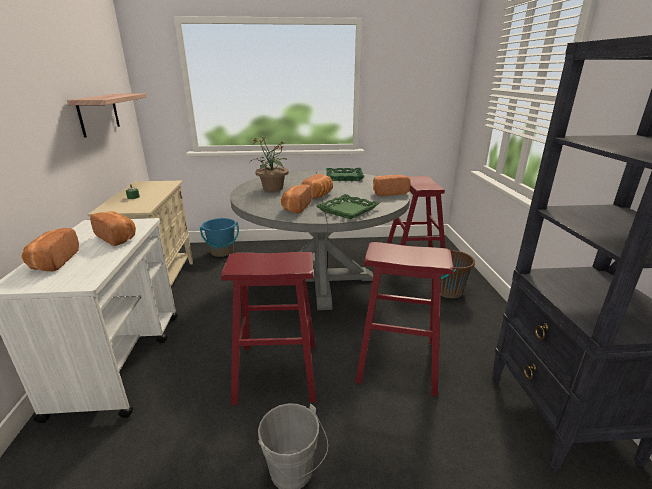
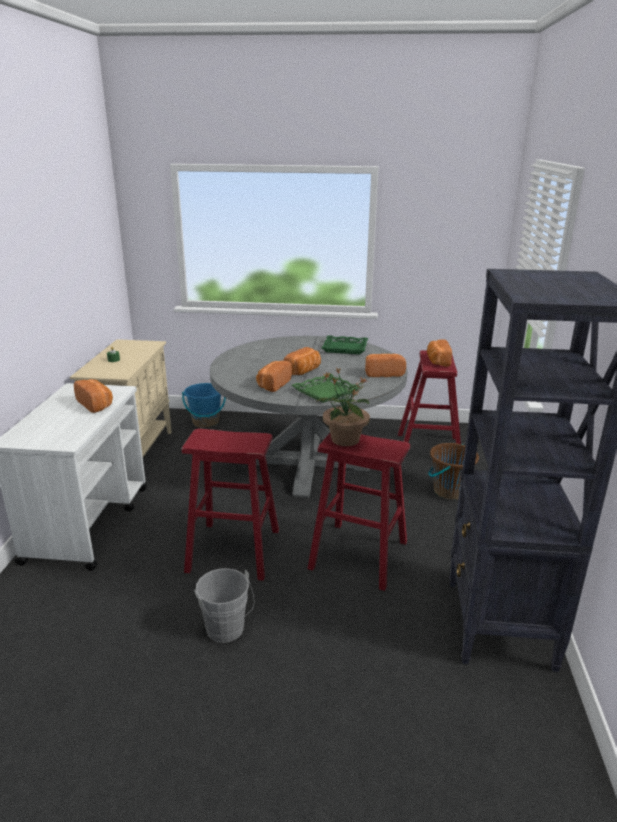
camera: 10 degrees right, 0 degrees up
(53, 262) = (42, 423): bread -> bread (437, 361)
(98, 114) = (87, 273): shelf -> none
(272, 189) = (258, 359): potted plant -> potted plant (344, 440)

